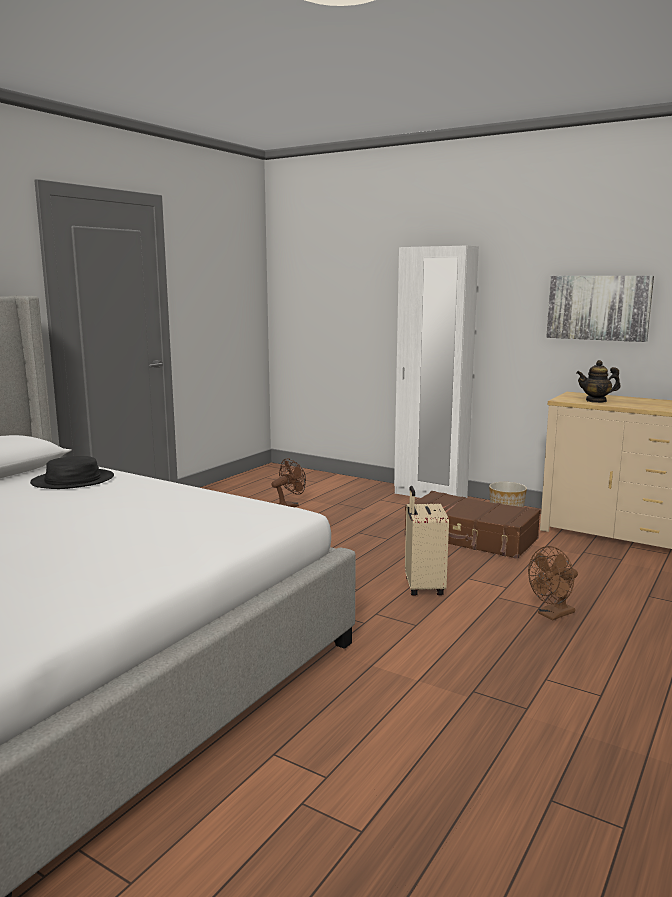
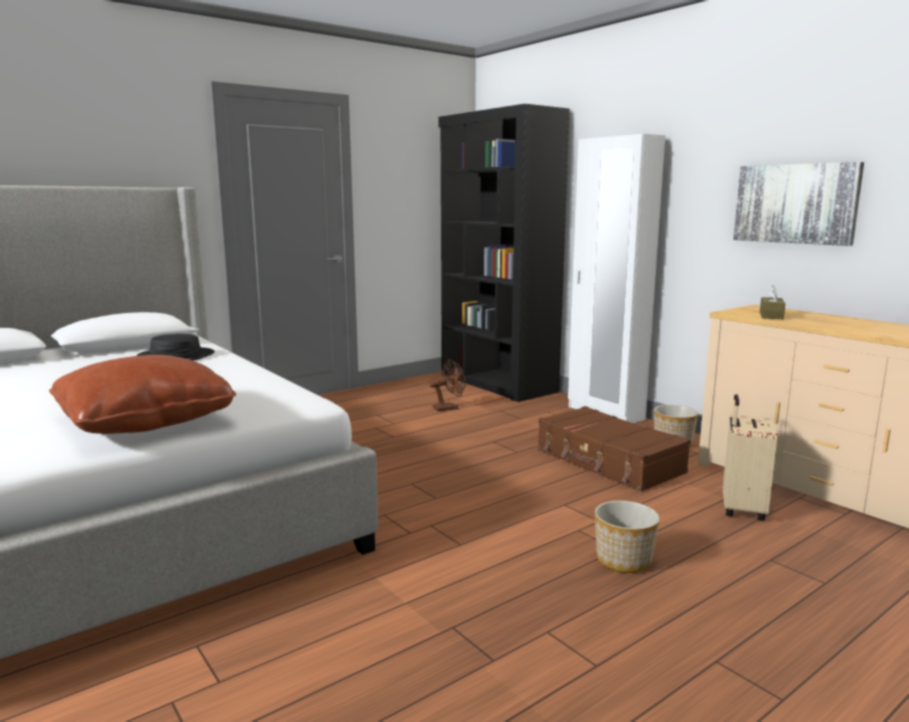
camera: 20 degrees right, 0 degrees up
(164, 548) = (145, 421): none -> brown pillow
(310, 478) = (497, 383): none -> black bookcase
(422, 587) = (505, 506): beige suitcase -> beige suitcase (741, 509)
(552, 615) = (624, 561): brown fan -> planter
(596, 401) = (771, 315): teapot -> brown tissue box

